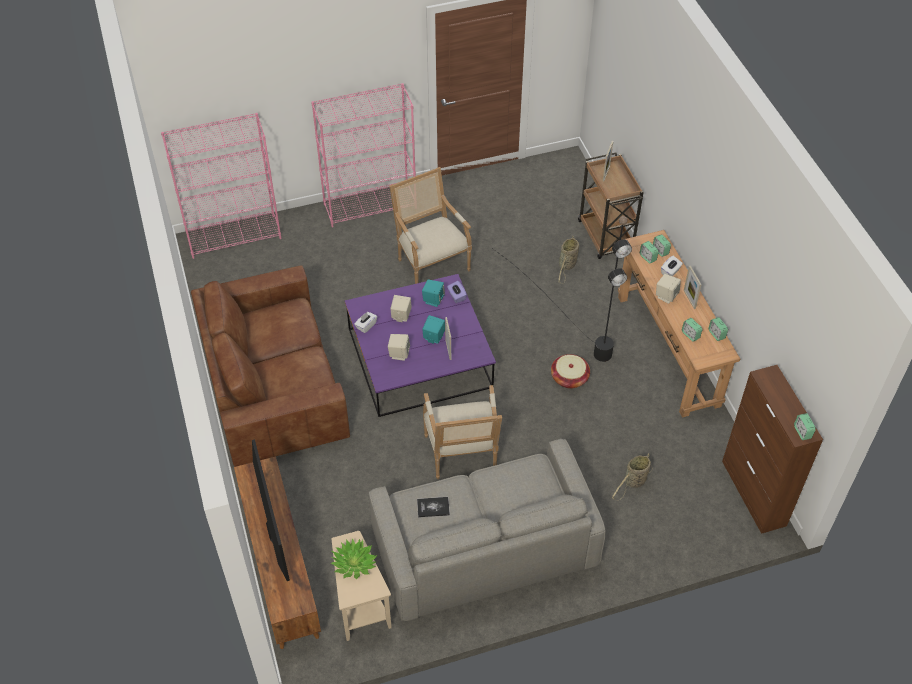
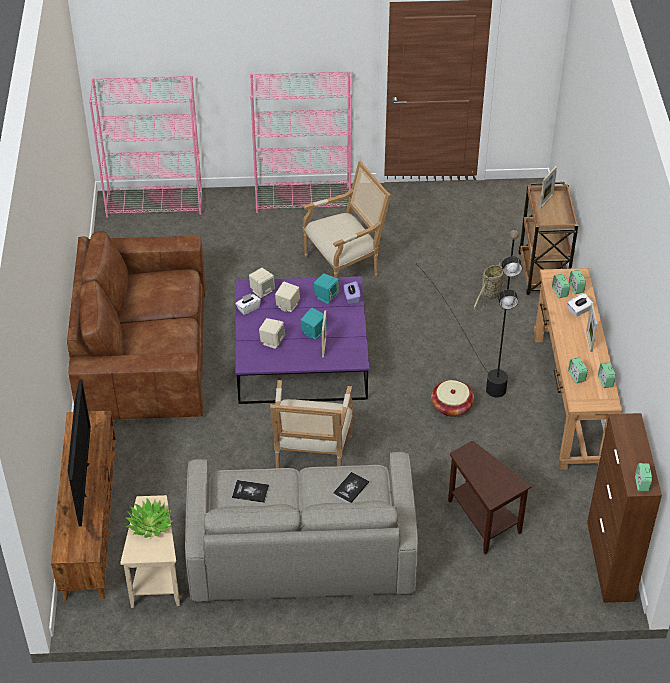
camera: 15 degrees right, 5 degrees down
(430, 264) = (345, 267): armchair -> armchair turned 75 degrees clockwise
(522, 483) = (351, 488): none -> book
(634, 482) = (483, 522): basket -> brown side table
(666, 296) = (565, 333): beige speaker -> beige speaker (262, 291)

